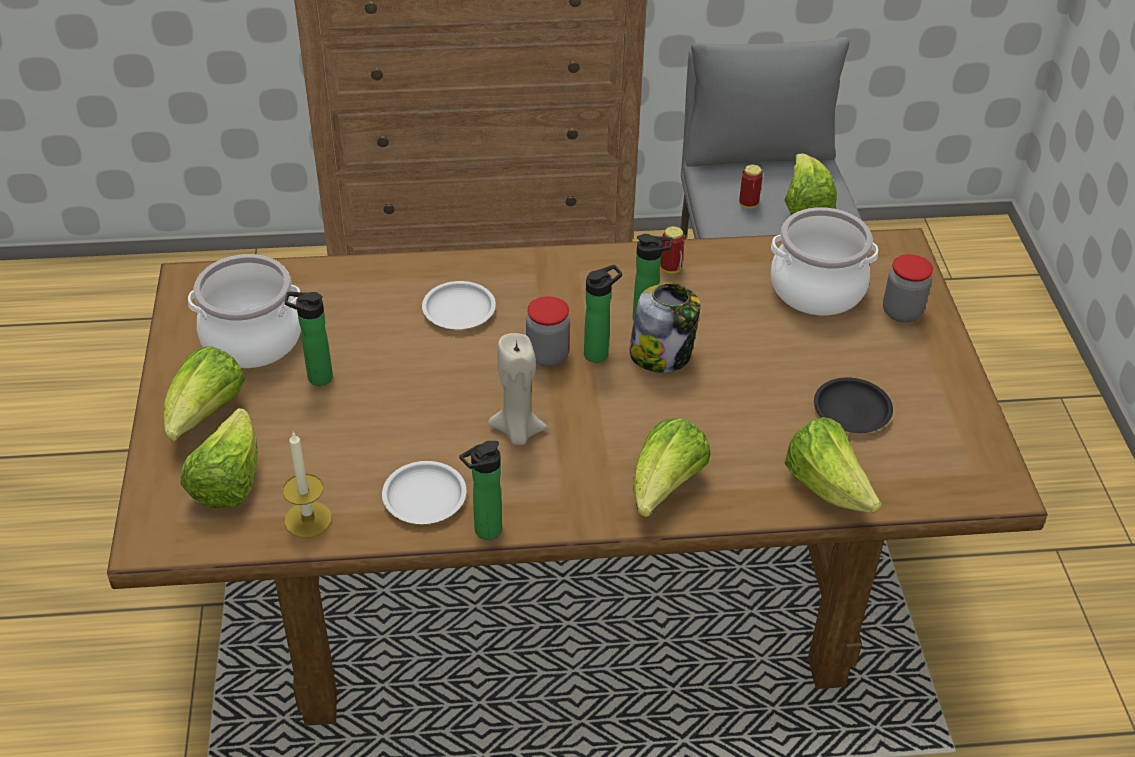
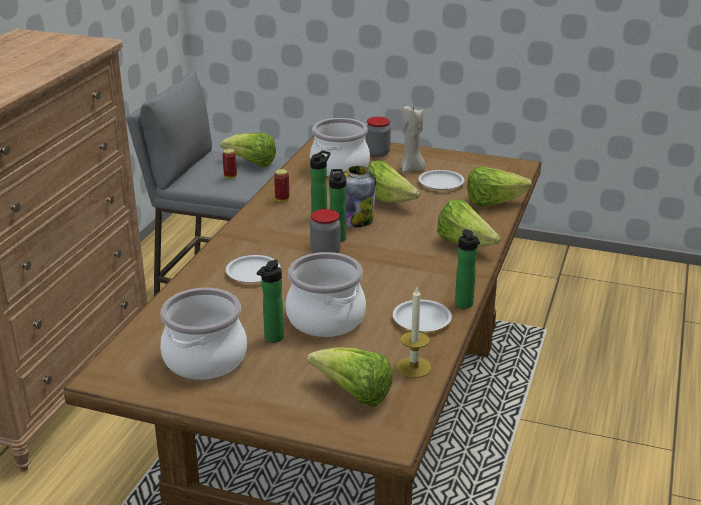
camera: 65 degrees left, 15 degrees down
(206, 415) = (273, 393): lettuce -> lettuce (387, 201)
(381, 407) = (325, 319): none -> cooking pot
(517, 432) = (386, 277): beige candle -> beige candle (412, 169)
(851, 410) = (441, 183): black plate -> white plate

